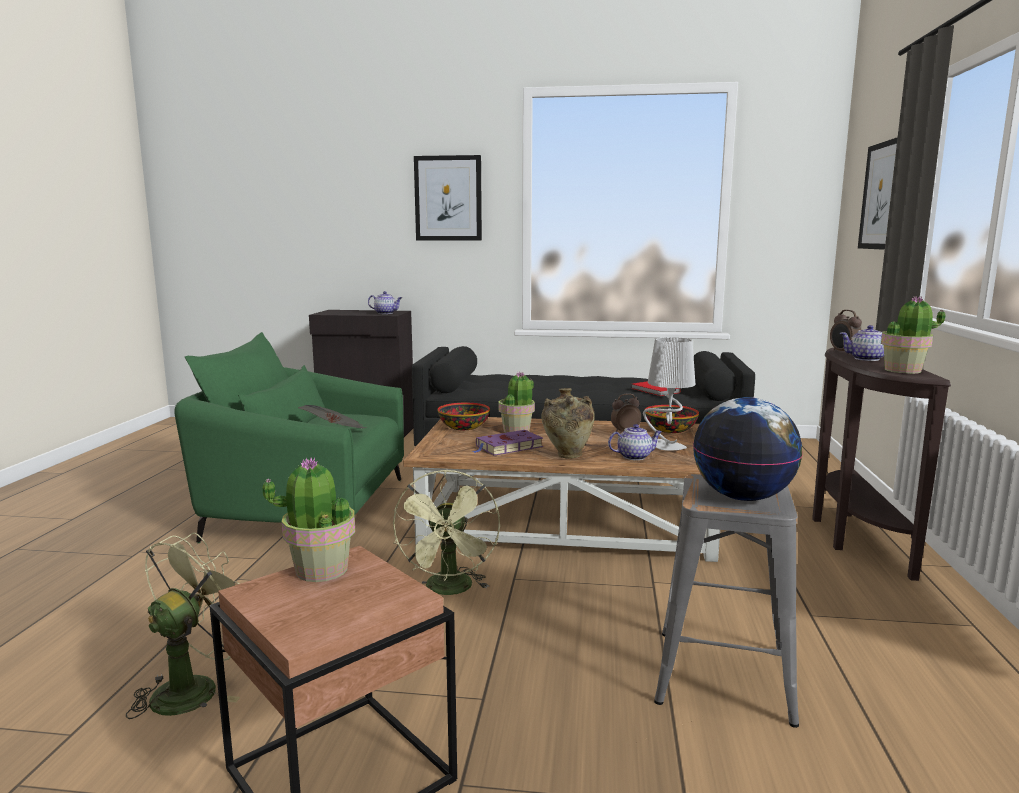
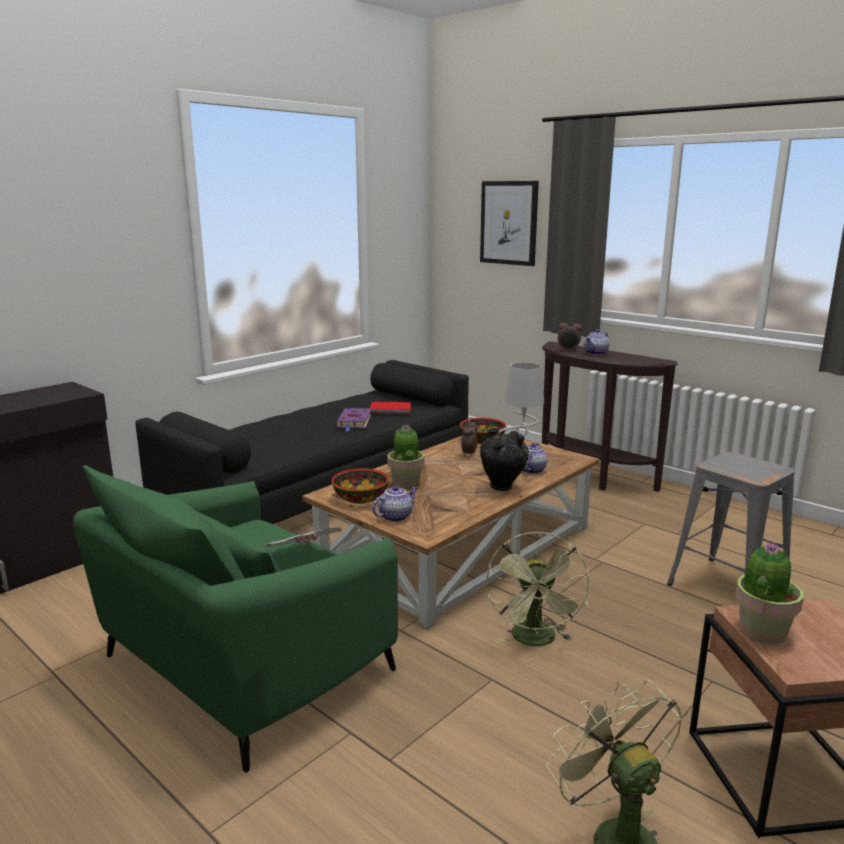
camera: 55 degrees left, 5 degrees up
(386, 313) = (68, 393): teapot -> teapot (396, 516)
(448, 198) = (101, 226): picture -> none
(450, 590) = (536, 641): green fan -> green fan turned 60 degrees clockwise
(507, 447) = (449, 499): purple book -> purple book (354, 422)
(567, 456) = (502, 488): beige vase -> black vase
(743, 497) = (752, 467): globe -> none
(903, 370) = (640, 358): potted plant -> none

